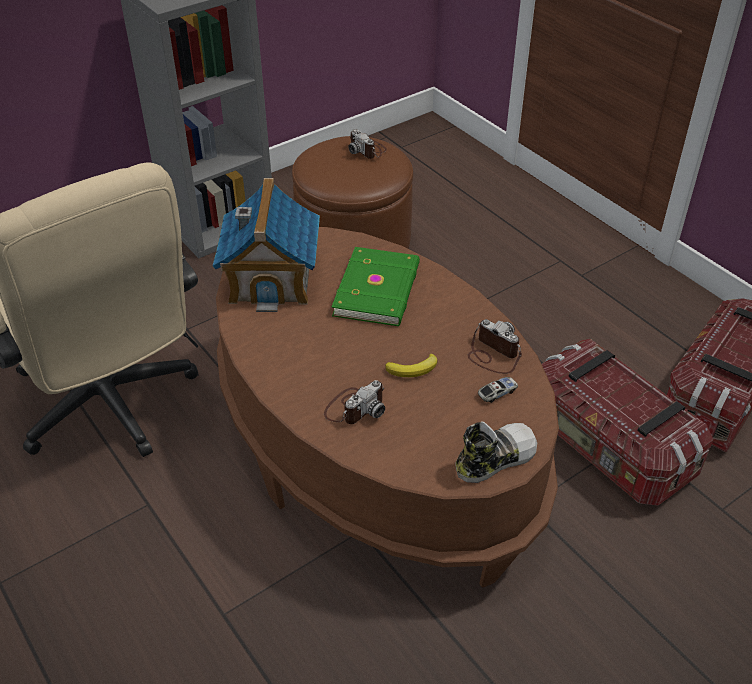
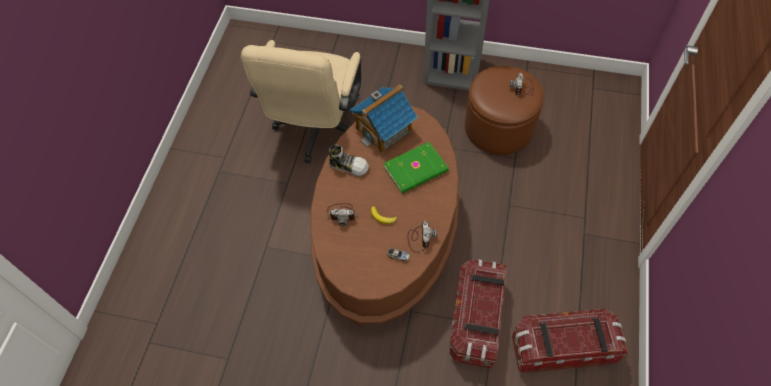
camera: 50 degrees right, 15 degrees up
(494, 458) = (360, 279): shoe -> shoe (348, 166)

